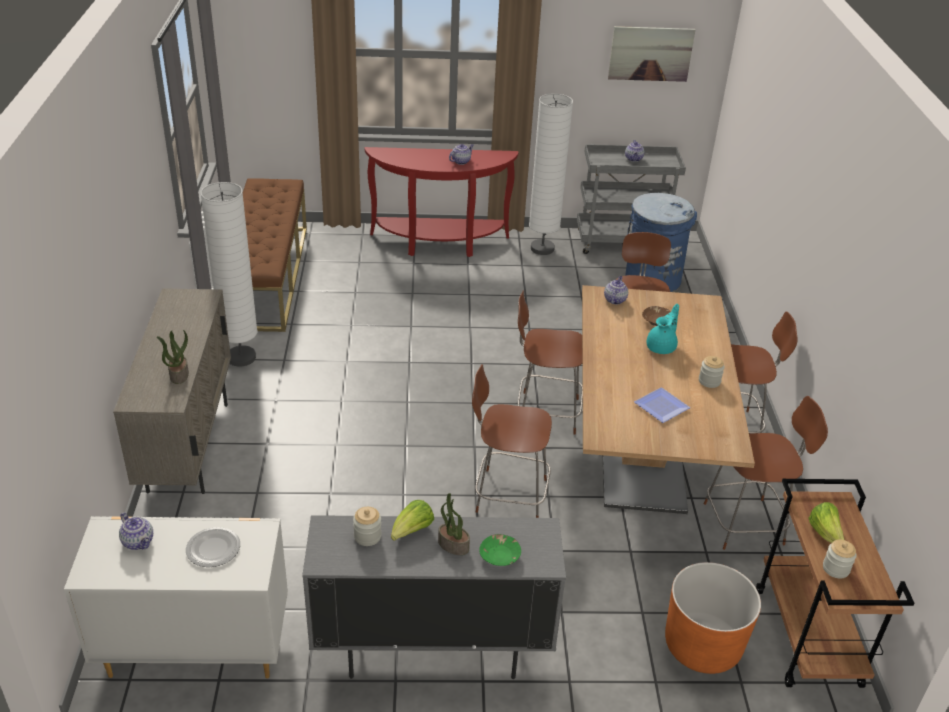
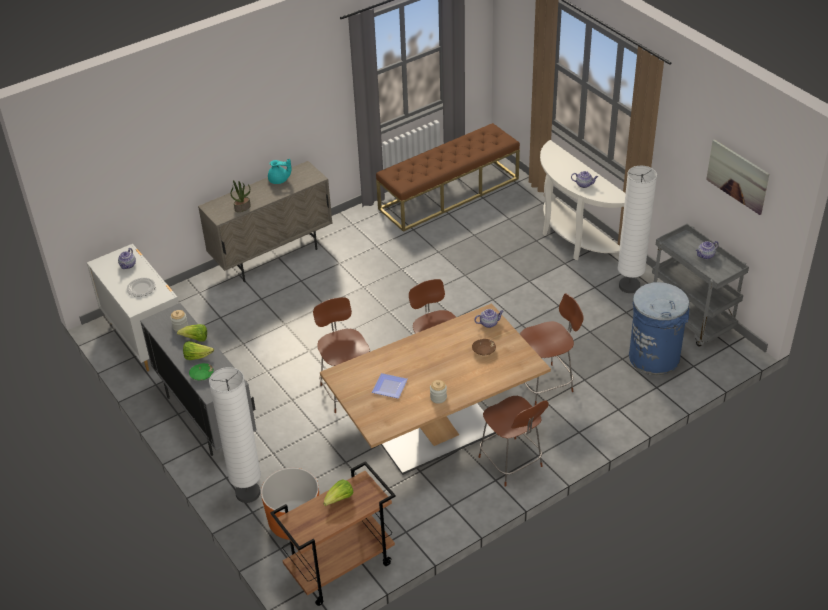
camera: 60 degrees right, 5 degrees up
(241, 358) = (361, 230): white floor lamp -> white floor lamp (248, 493)
(439, 244) = (573, 239): red console table -> white console table
(452, 545) = (197, 356): potted plant -> lettuce
(662, 347) = (455, 364): turquoise teapot -> turquoise teapot (279, 180)
(746, 523) = (419, 506): brown chair -> none
(836, 568) = (311, 512): jar -> none

